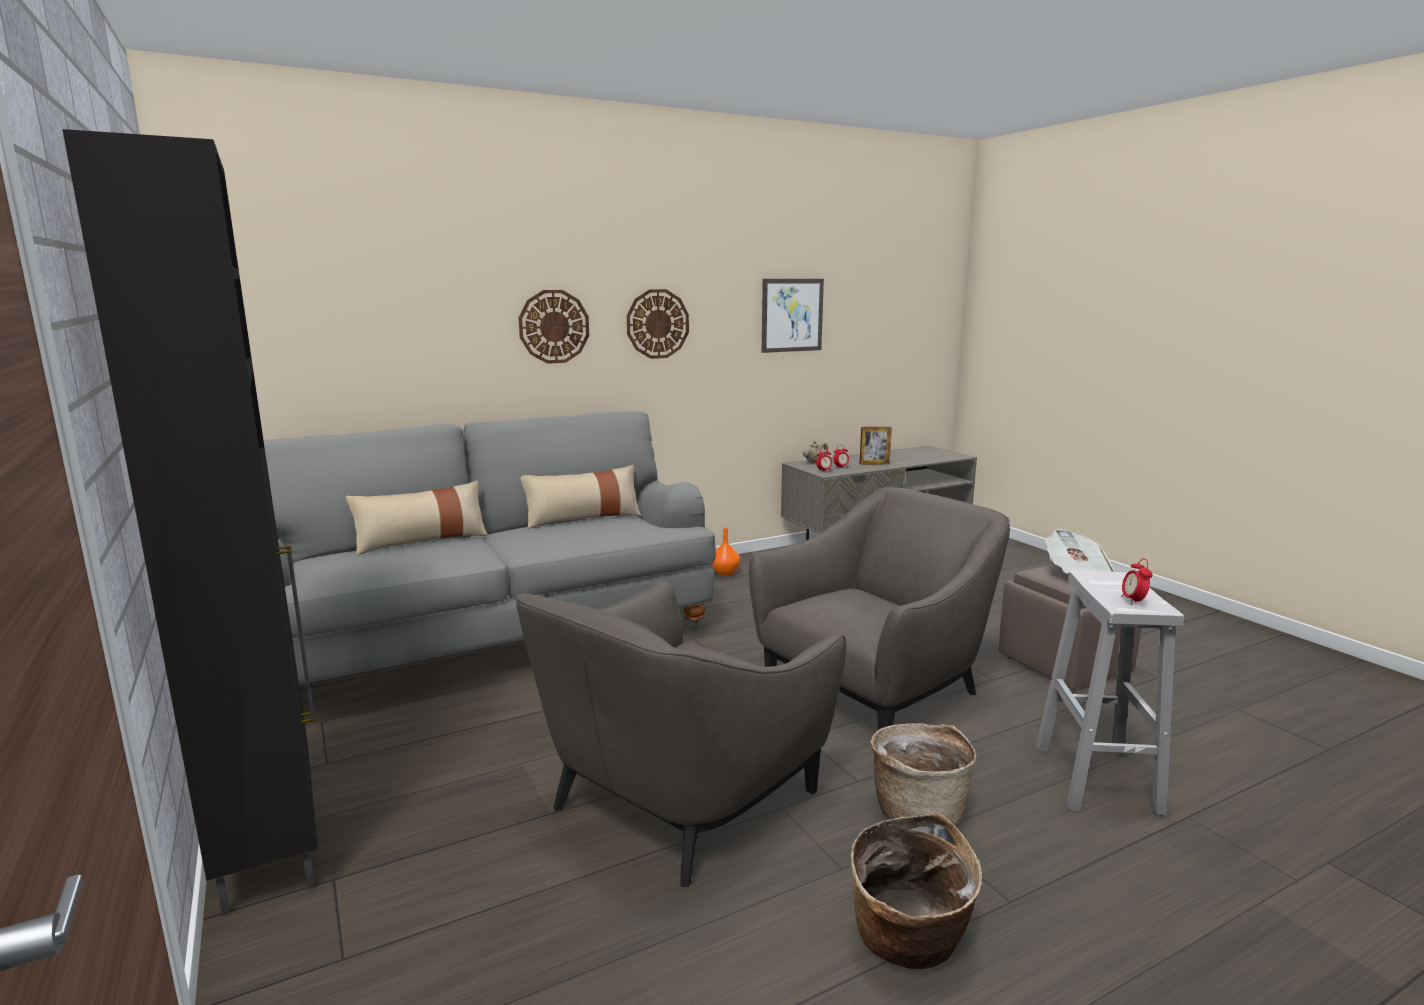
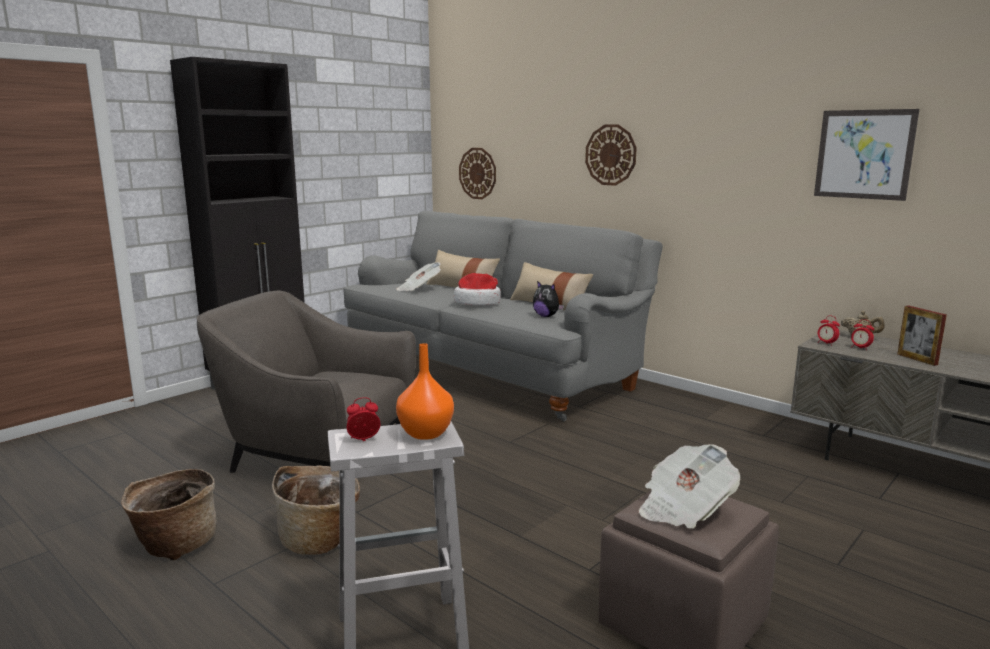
camera: 70 degrees right, 0 degrees up
(392, 559) = (419, 289): none -> newspaper
(528, 541) = (478, 302): none -> hat
(636, 524) = (546, 316): none -> plush toy
(657, 324) = (697, 157): wall clock -> wall clock (477, 173)
(725, 573) = (703, 413): orange vase -> orange vase (424, 434)
(875, 689) = (514, 506): grey armchair -> none

